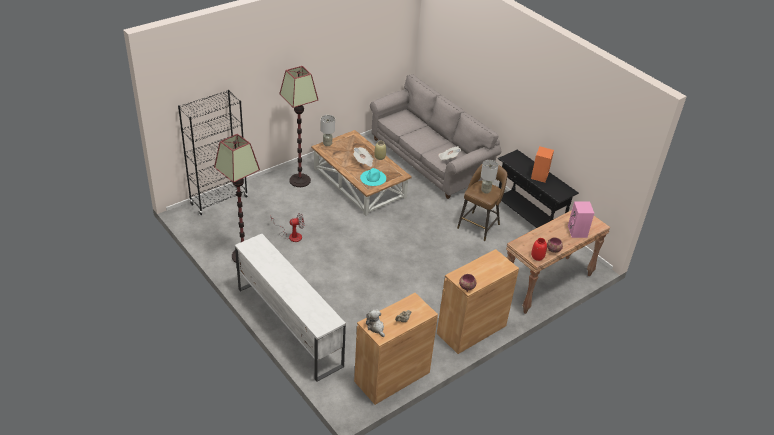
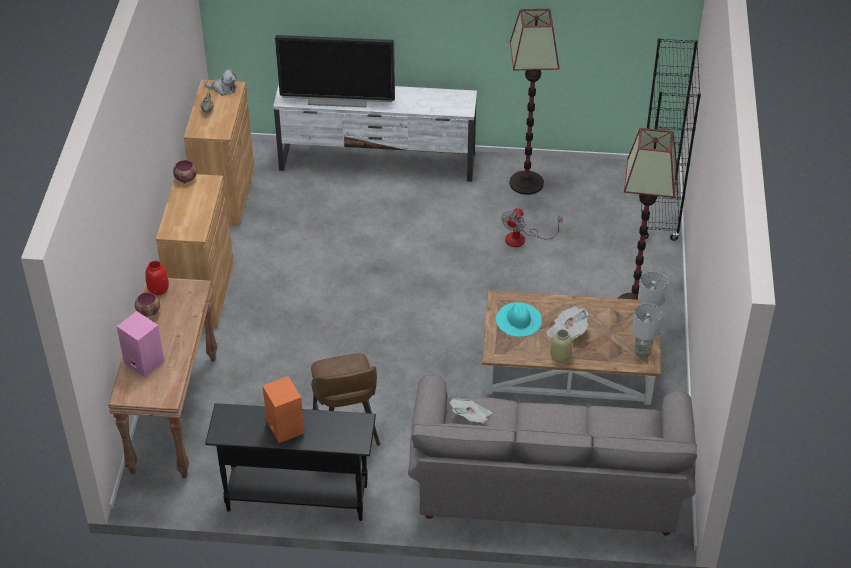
camera: 135 degrees right, 5 degrees up
(308, 297) = (338, 100): none -> television
(485, 191) = (340, 373): grey table lamp -> grey table lamp (642, 352)

